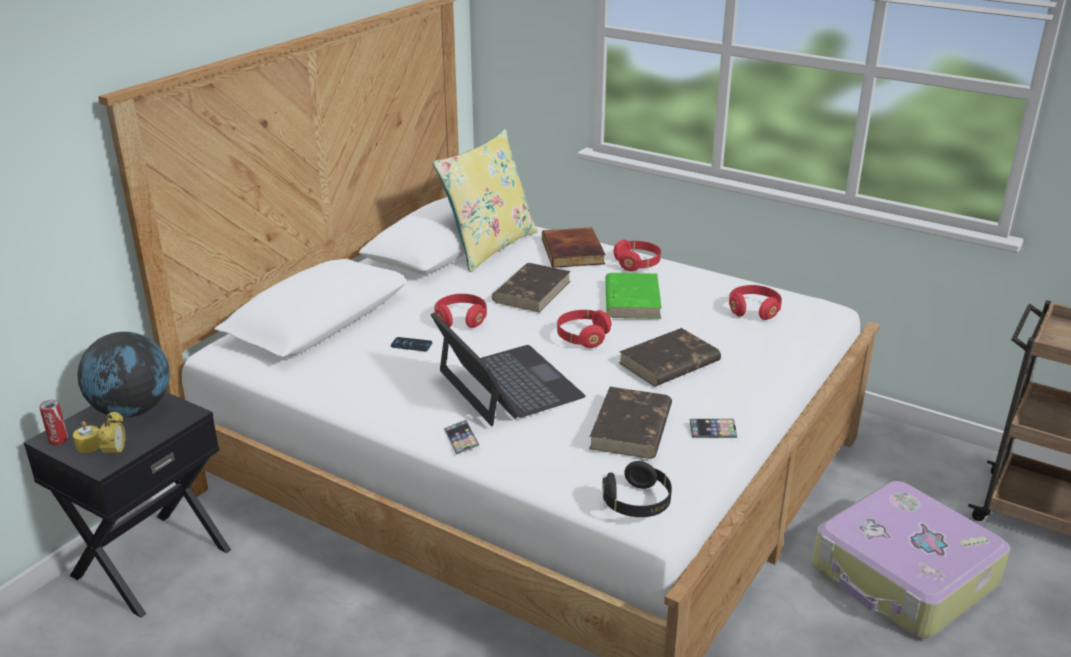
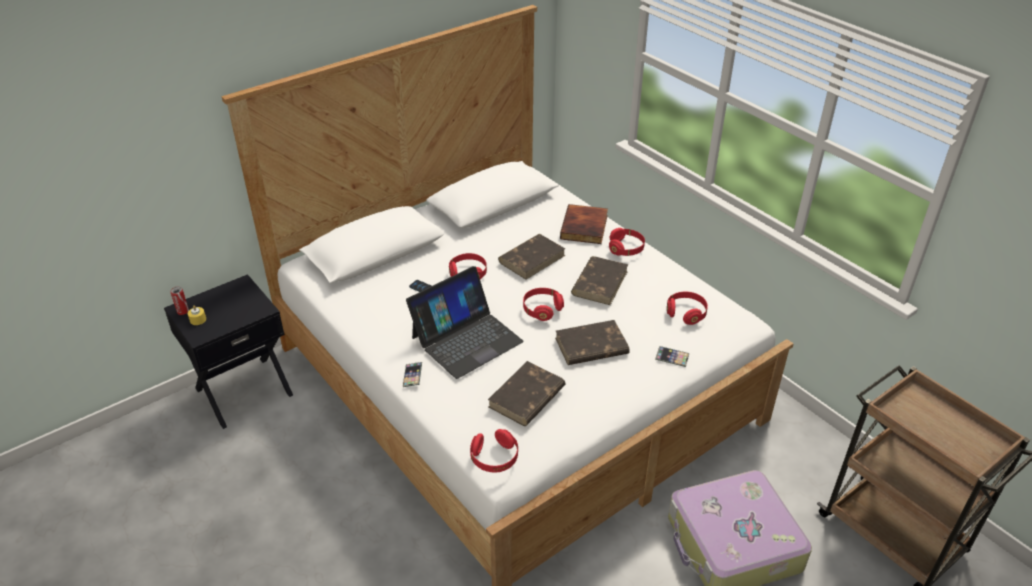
camera: 20 degrees right, 10 degrees up
(116, 453) = (210, 329): alarm clock -> none
(133, 410) = (234, 298): globe -> none
(489, 247) = (525, 209): yellow pillow -> none
(508, 384) = (466, 339): laptop -> laptop turned 60 degrees clockwise
(632, 299) = (600, 282): green book -> brown book
(637, 503) = (494, 458): black headphones -> red headphones
(712, 431) = (584, 413): phone -> phone (672, 358)

